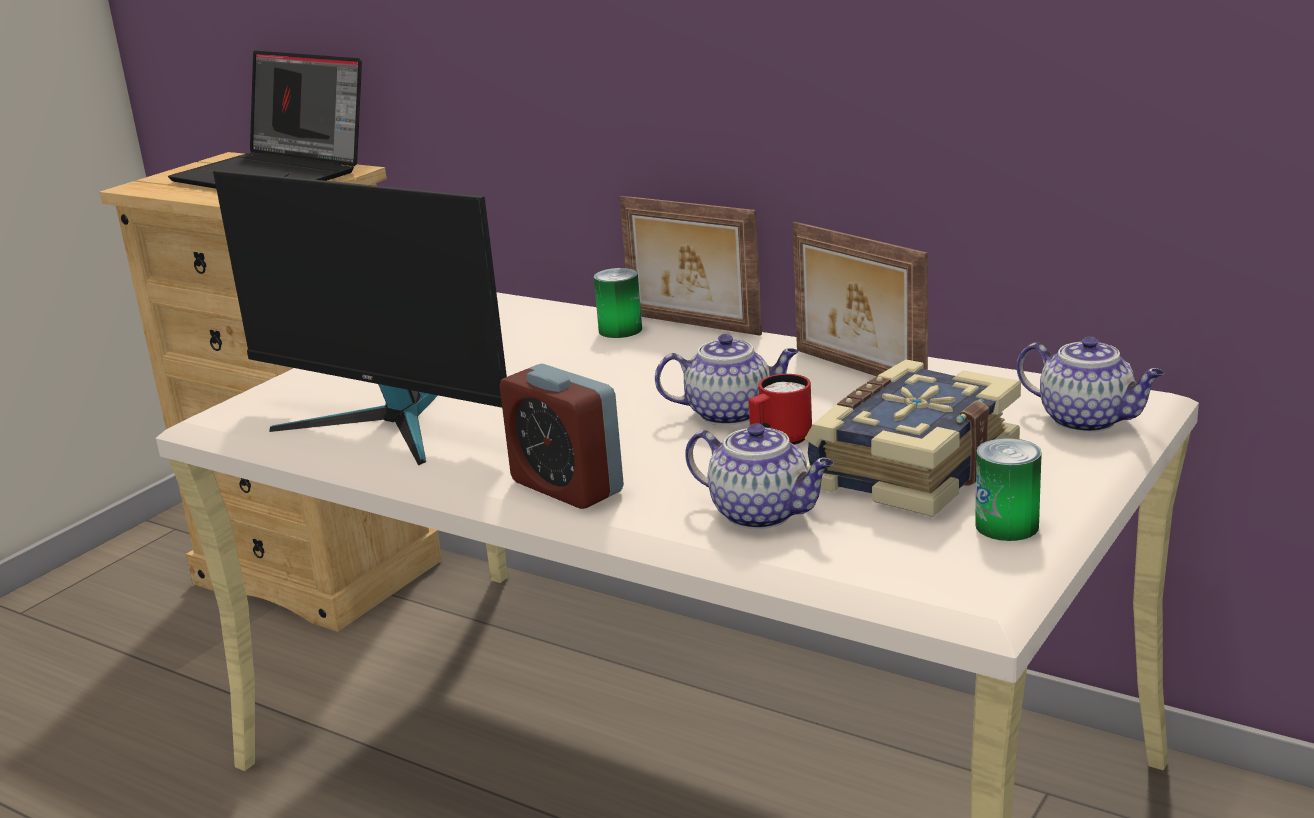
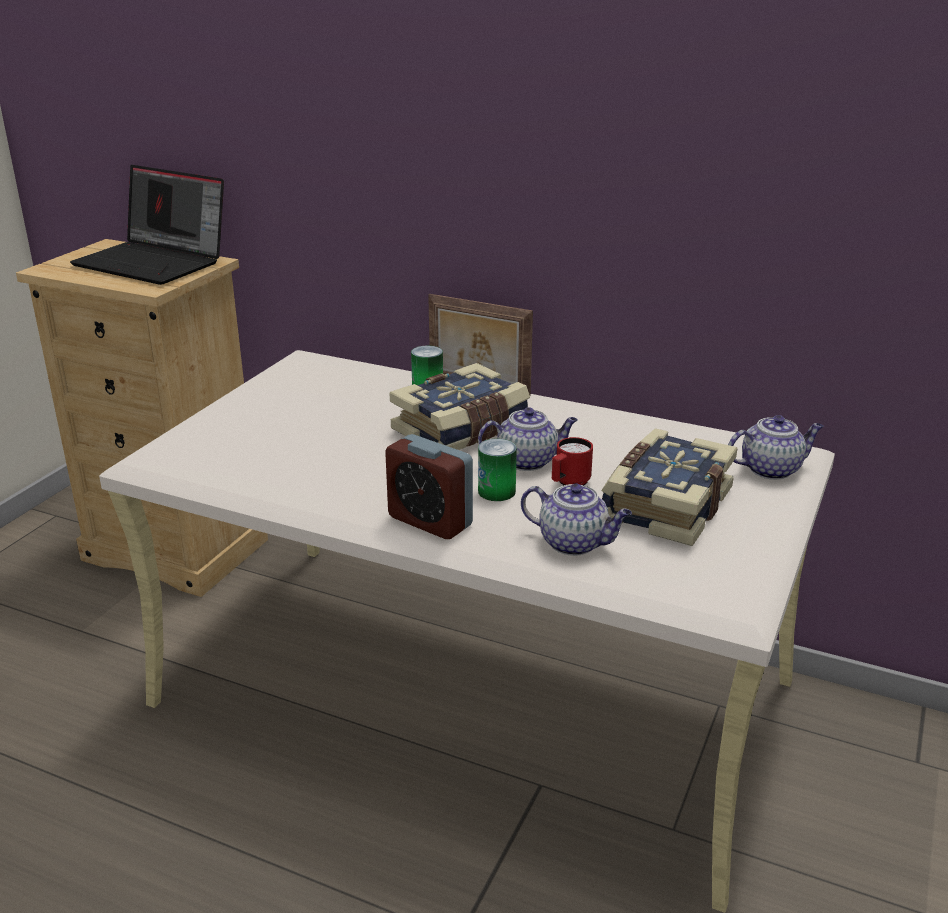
camera: 10 degrees left, 5 degrees up
(386, 423) = (279, 467): monitor -> none
(651, 376) = (462, 429): none -> book
(857, 370) = (605, 427): picture frame -> none
(1007, 526) = (741, 552): can -> can (496, 491)
(1088, 420) = (771, 469): teapot -> teapot turned 45 degrees counterclockwise

